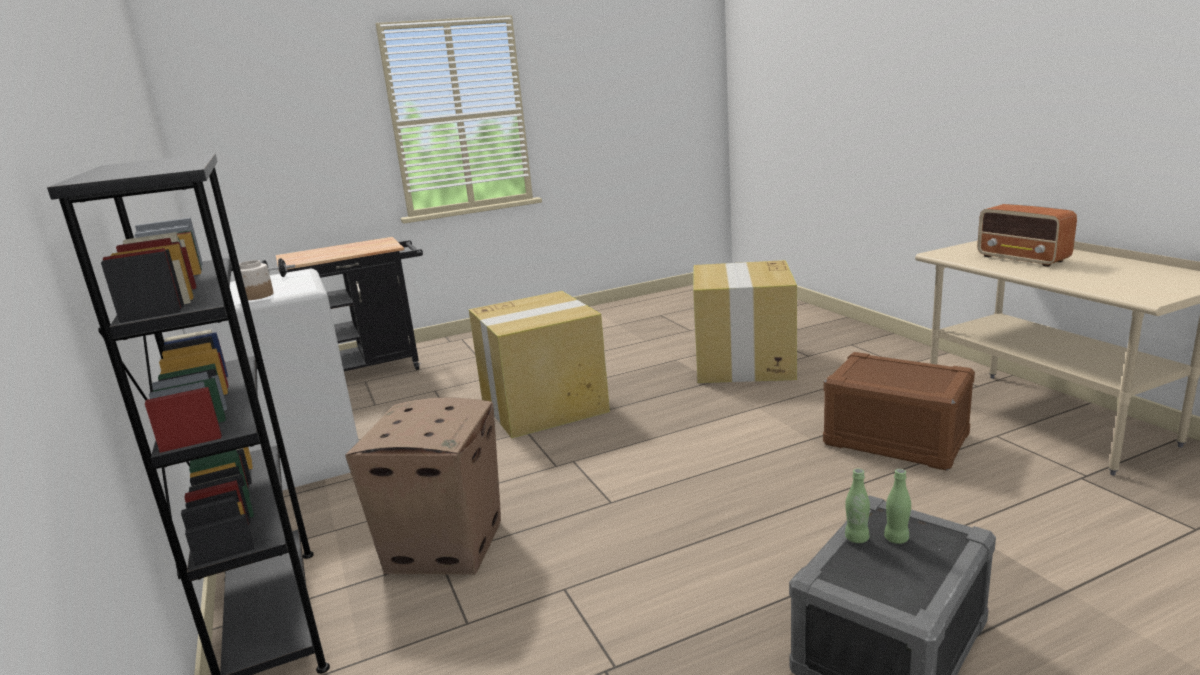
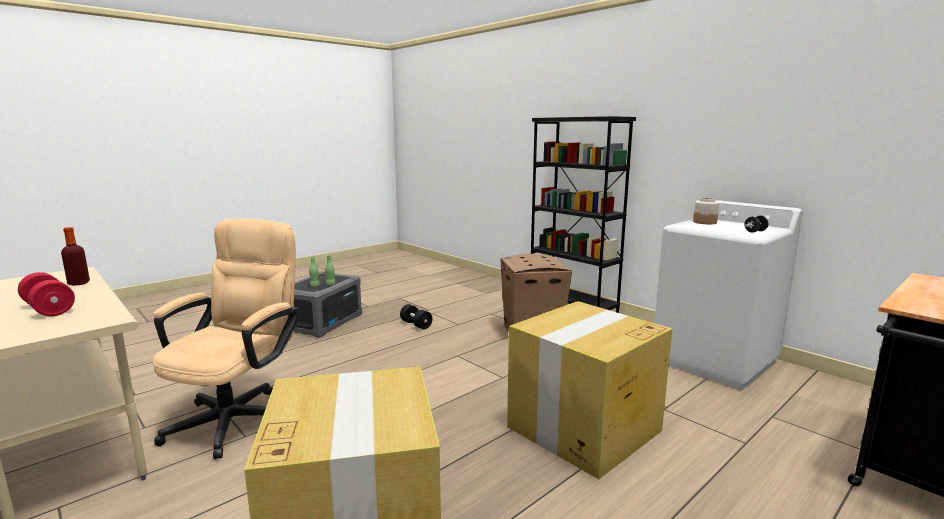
camera: 160 degrees right, 5 degrees down
(655, 600) = (416, 324): none -> black dumbbell
(894, 440) = (239, 415): brown storage box -> beige office chair
(1023, 259) = (49, 309): radio -> red dumbbell
(1082, 281) = (79, 283): none -> bottle

